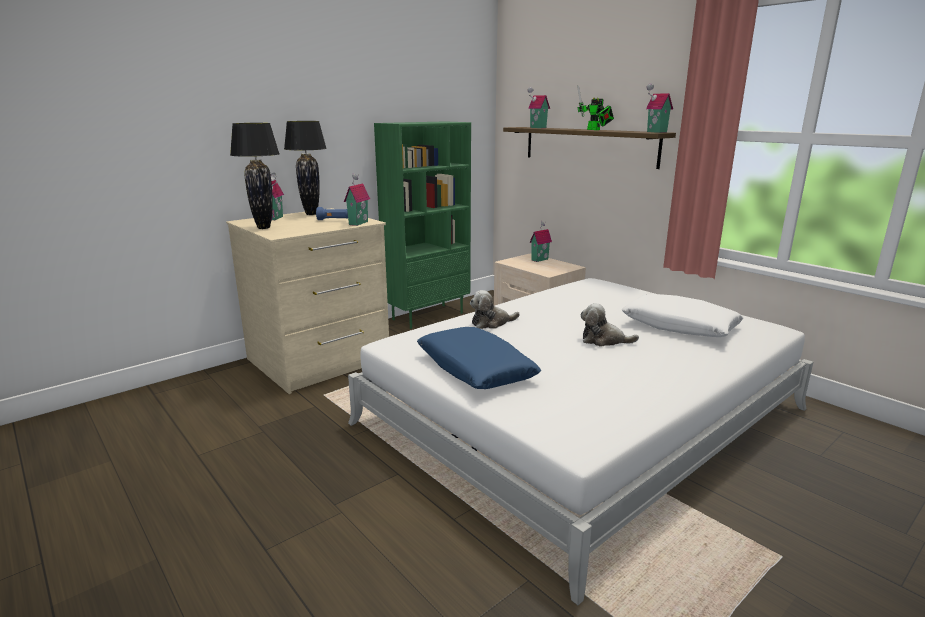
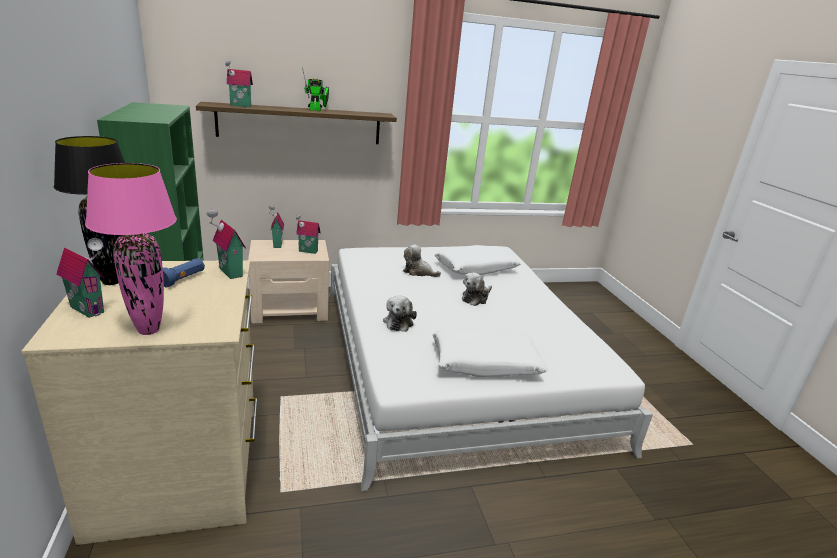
camera: 65 degrees left, 5 degrees up
(263, 228) = (148, 330): black table lamp -> pink table lamp
(475, 369) = (485, 363): blue pillow -> white pillow
(607, 308) = (418, 272): none -> plush toy
(655, 132) = (380, 114): toy house -> toy house (307, 251)

